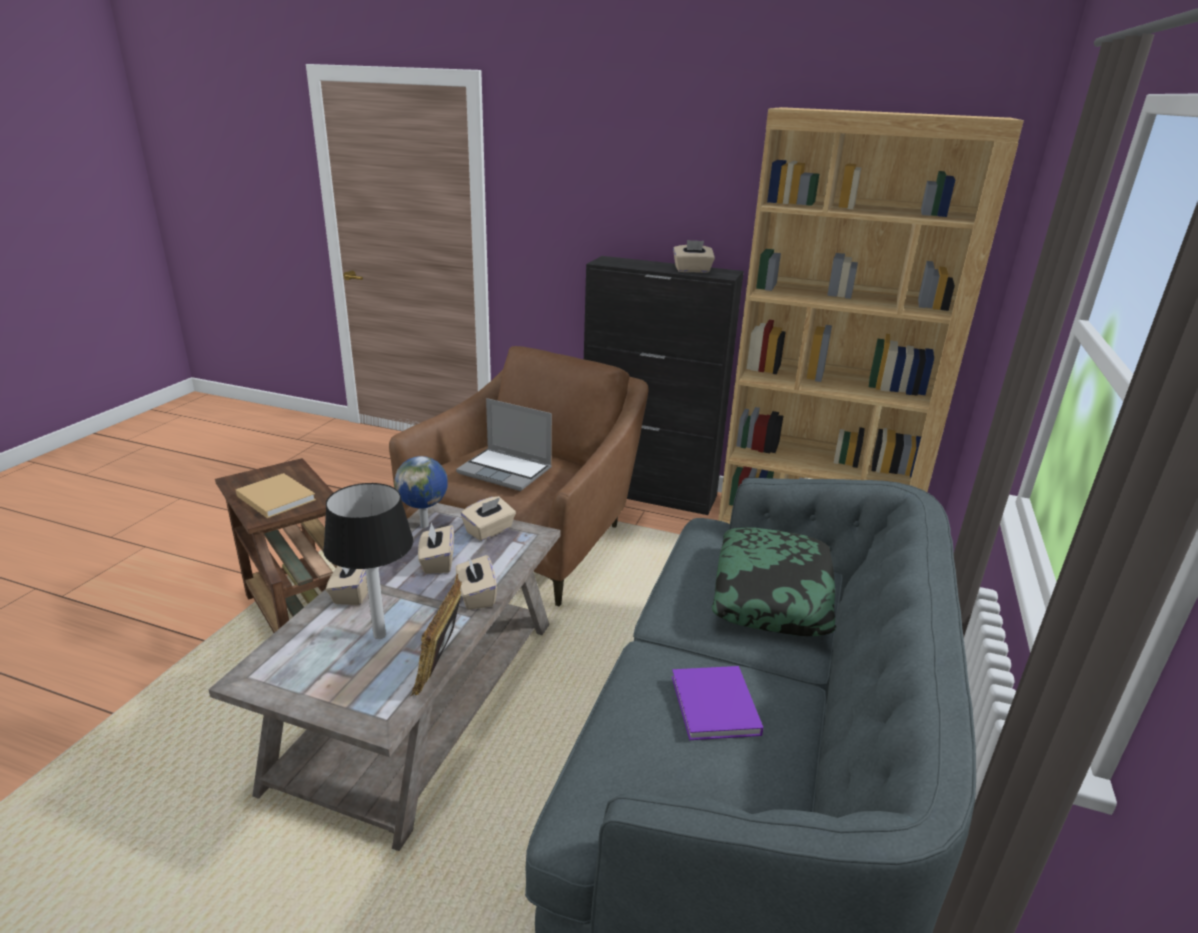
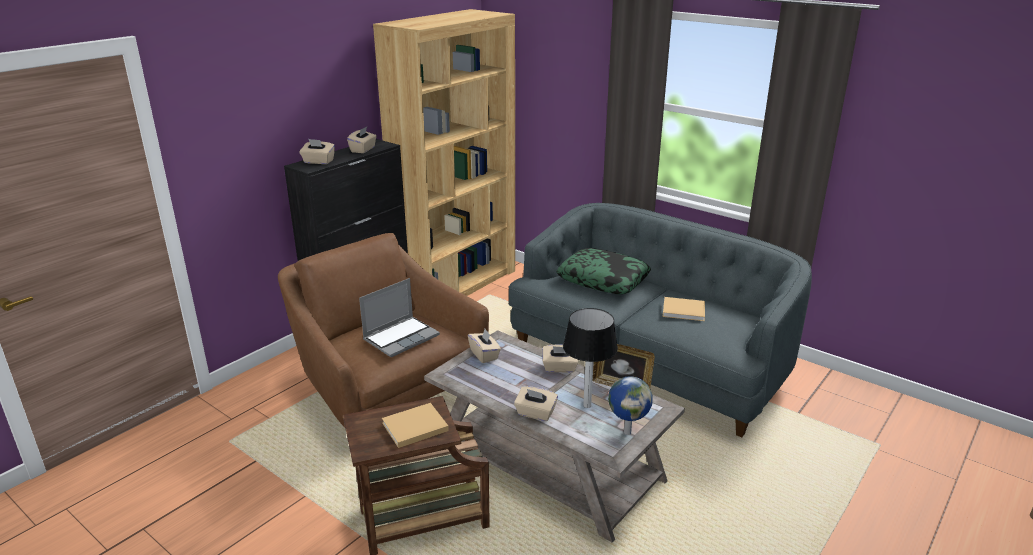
camera: 70 degrees left, 0 degrees up
(425, 525) = (462, 379): globe -> globe (627, 432)
(437, 562) = (514, 378): beige tissue box -> beige tissue box (318, 161)
(715, 707) = (685, 311): purple book -> beige book

